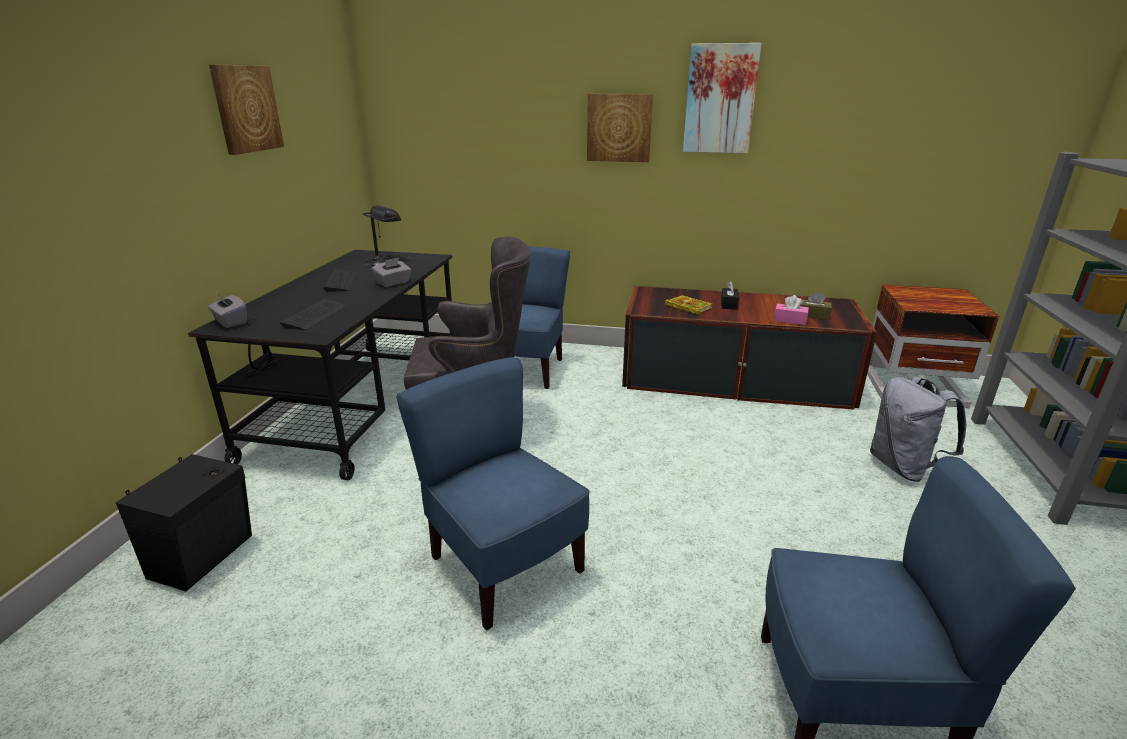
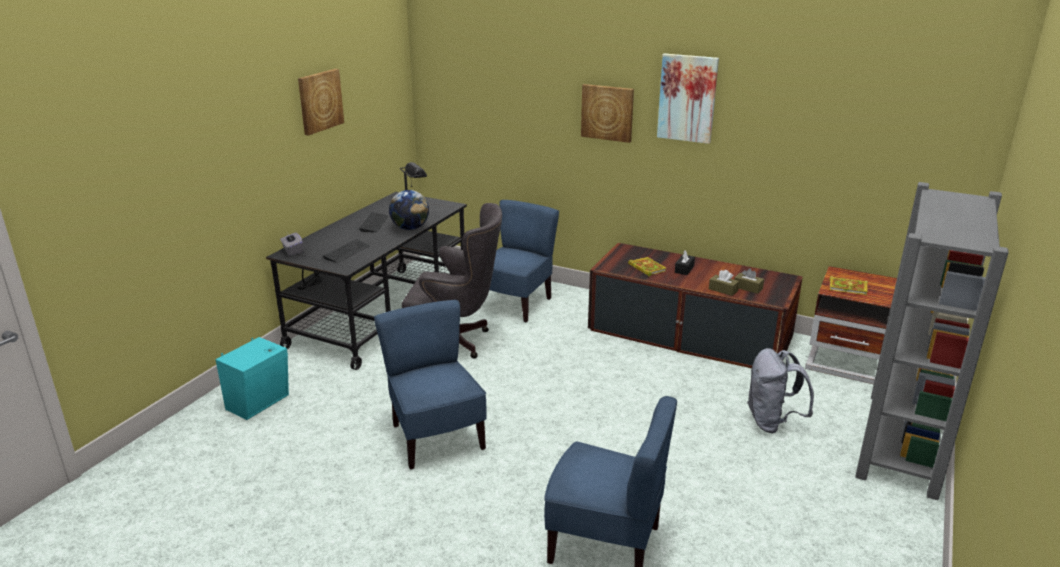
camera: 15 degrees right, 0 degrees up
(206, 556) = (260, 402): black speaker -> turquoise speaker
(393, 283) = (410, 228): grey tissue box -> globe
(790, 320) = (723, 290): pink tissue box -> brown tissue box
(928, 302) = (849, 288): none -> book

